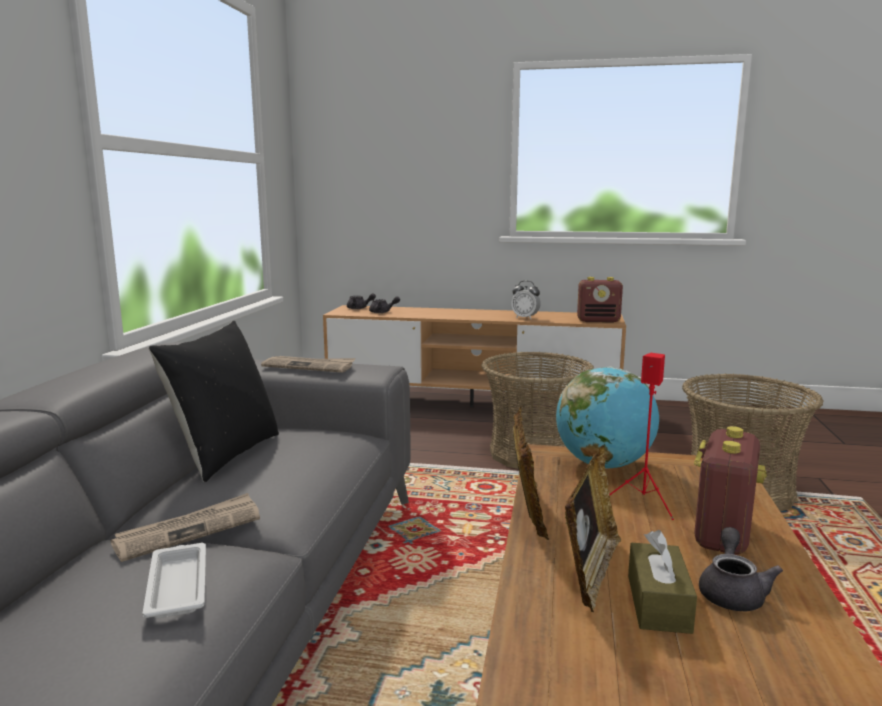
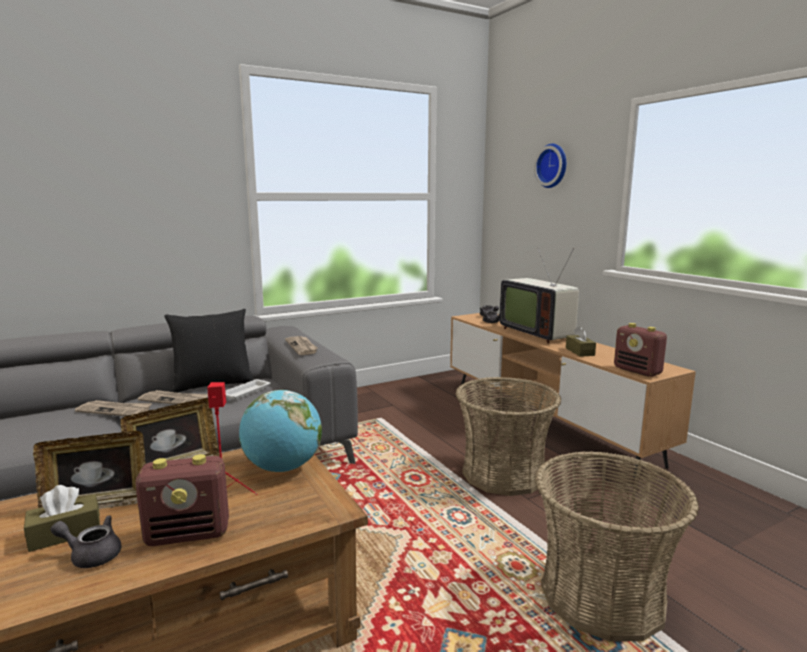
camera: 50 degrees right, 0 degrees up
(178, 585) = (58, 427): white tray -> white tray (246, 392)
(242, 484) = (175, 400): none -> newspaper
(413, 126) = (553, 166): none -> wall clock
(449, 312) = (537, 333): none -> television
(525, 318) = (579, 351): alarm clock -> brown tissue box
(732, 592) = (91, 555): grey teapot -> grey teapot turned 150 degrees counterclockwise

